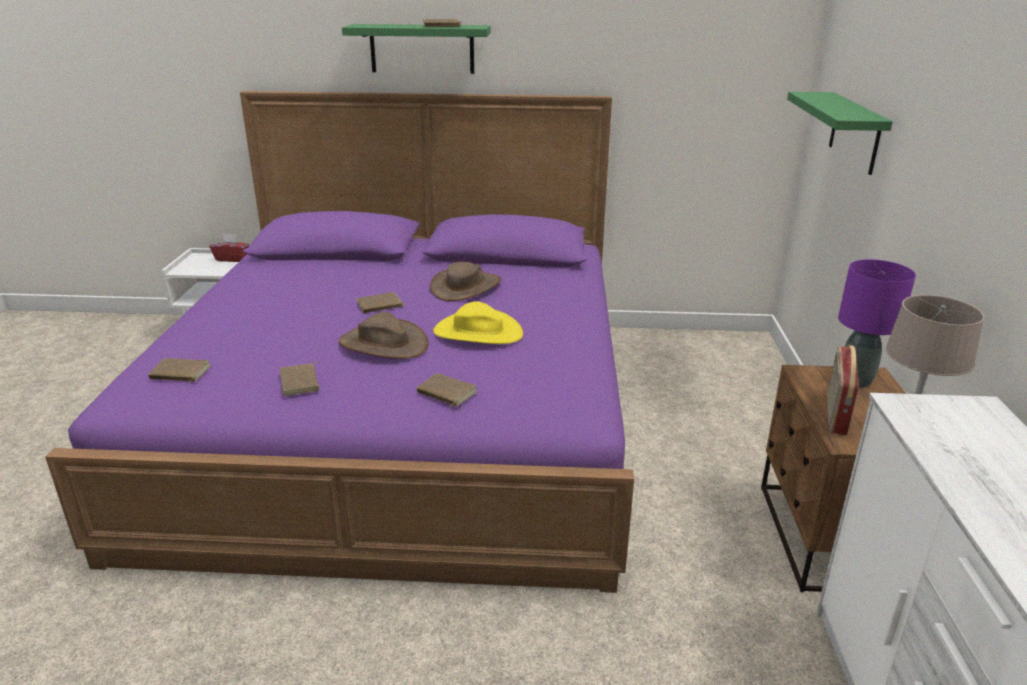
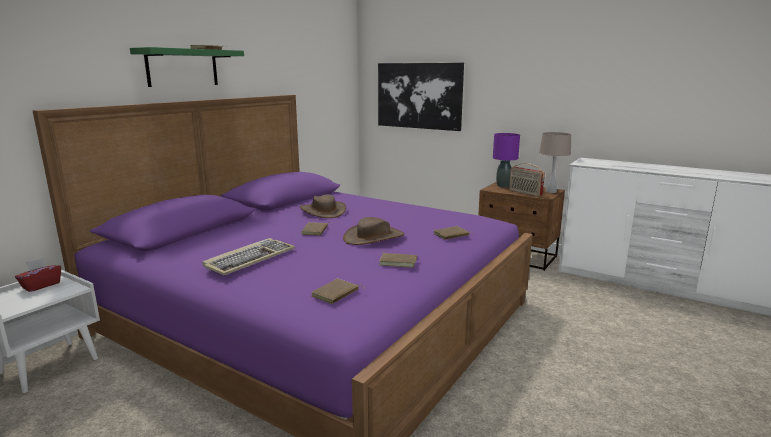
camera: 60 degrees left, 10 degrees down
(259, 304) = (250, 259): none -> keyboard
(477, 332) = (389, 218): yellow hat -> none
(855, 132) = (419, 96): green shelf -> picture

